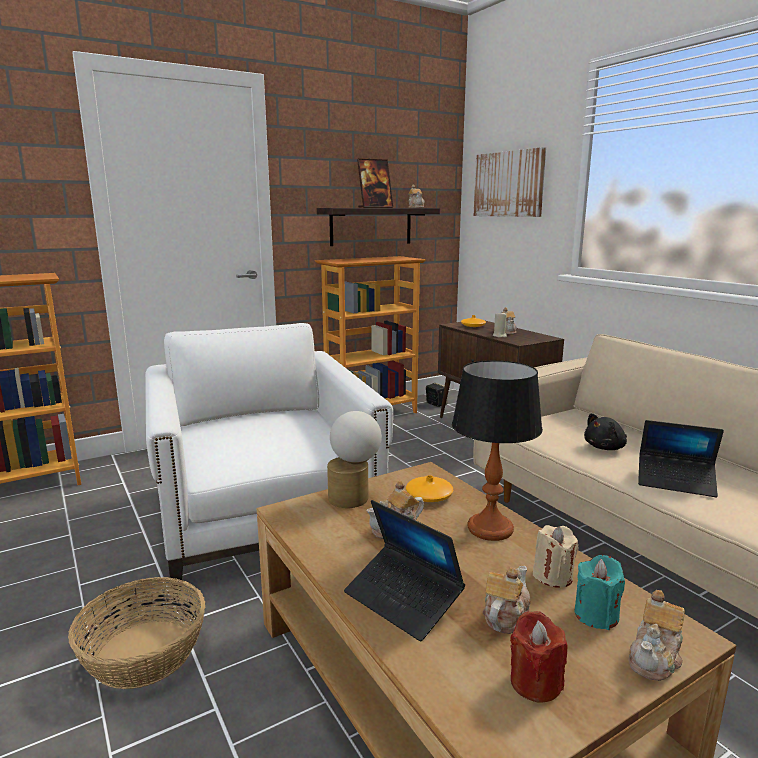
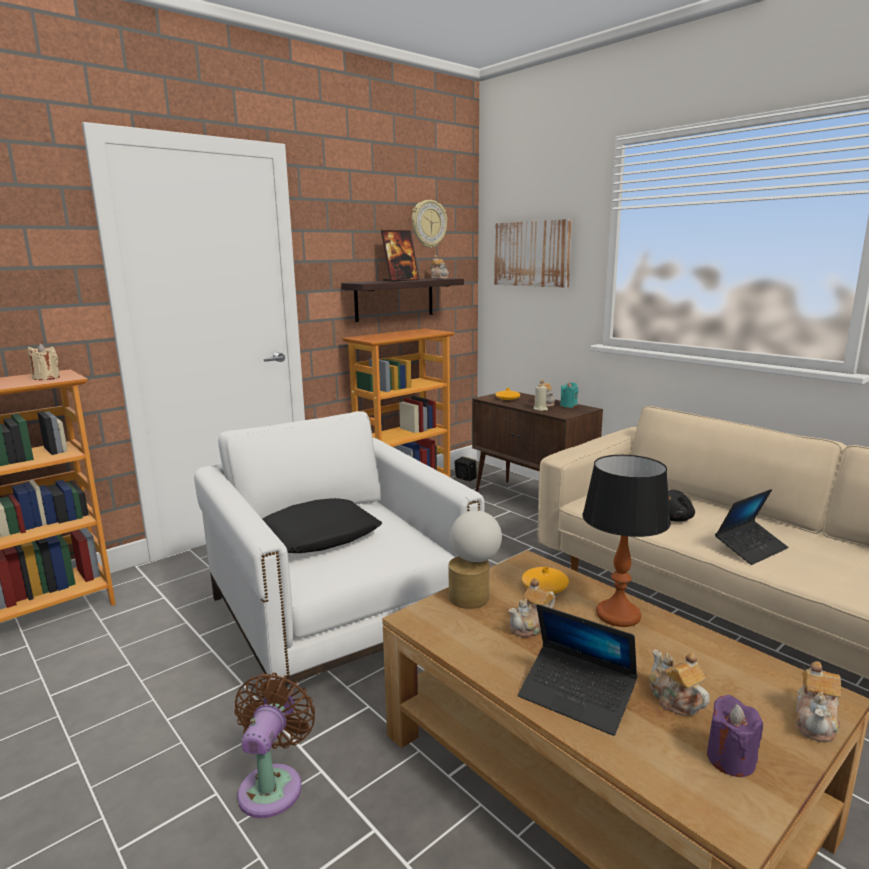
camera: 10 degrees left, 0 degrees up
(143, 653) = (273, 785): basket -> brown fan
(243, 433) = (319, 535): none -> black pillow
(408, 155) = (428, 224): none -> wall clock
(505, 615) = (674, 700): teapot -> teapot turned 45 degrees counterclockwise
(535, 682) = (730, 759): red candle -> purple candle
(553, 576) = (696, 655): beige candle -> beige candle (46, 378)
(596, 615) = (750, 688): turquoise candle -> turquoise candle (568, 406)
(675, 482) = (750, 548): laptop -> laptop turned 45 degrees counterclockwise

